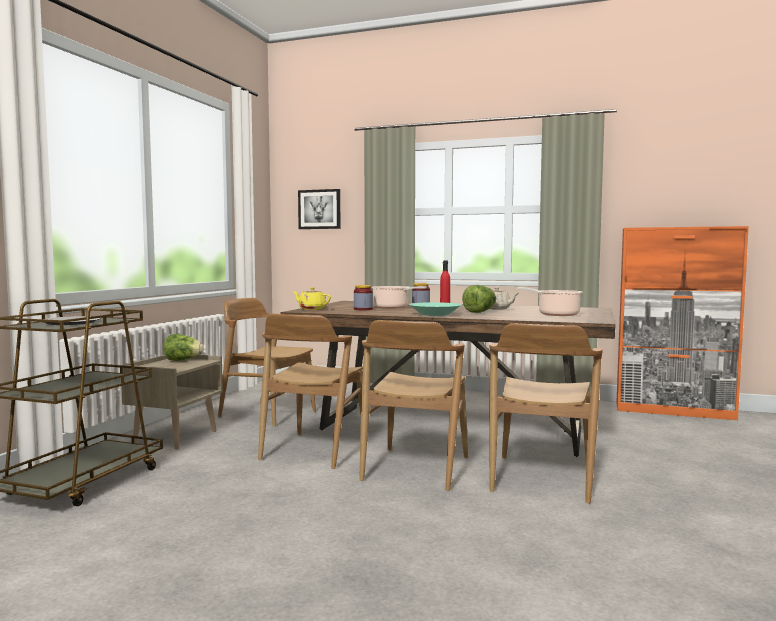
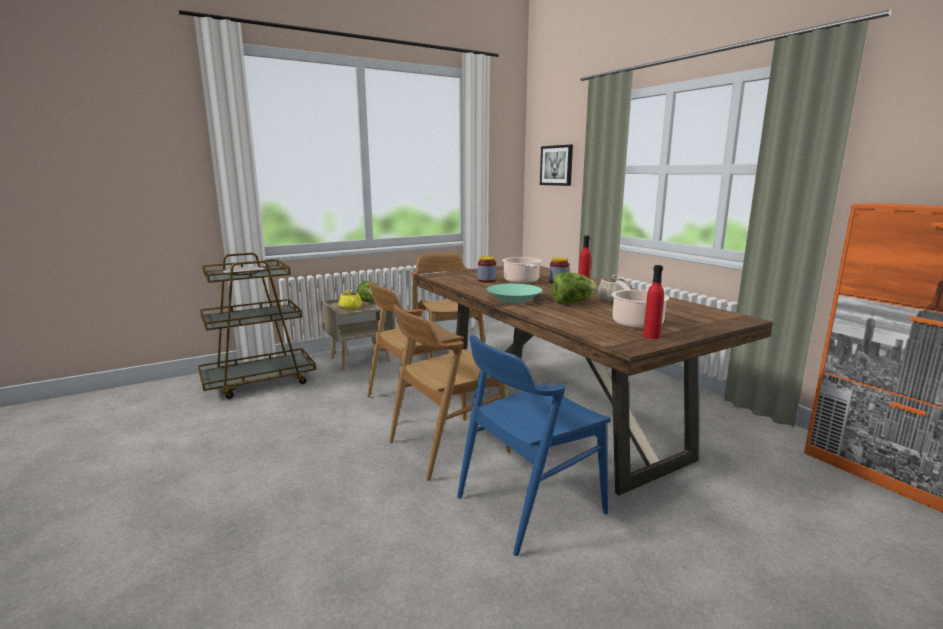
camera: 40 degrees right, 10 degrees up
(311, 309) = (451, 274): yellow teapot -> yellow teapot (350, 307)
(541, 478) = (529, 505): brown chair -> blue chair
(588, 317) = (651, 336): none -> red bottle

